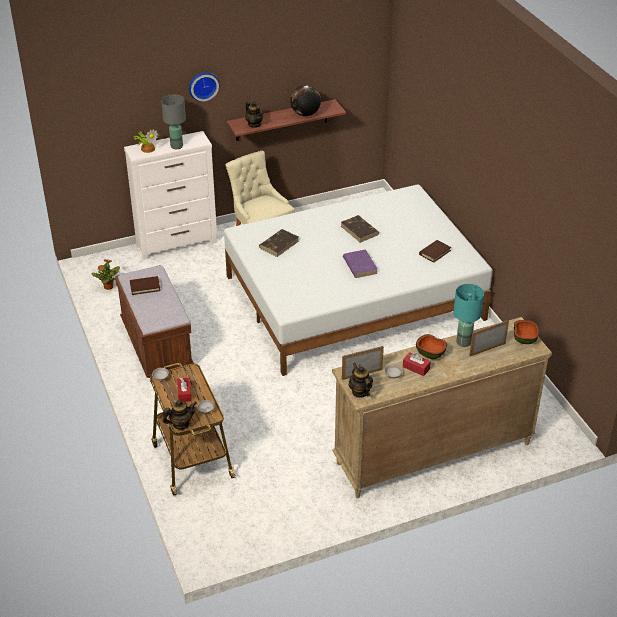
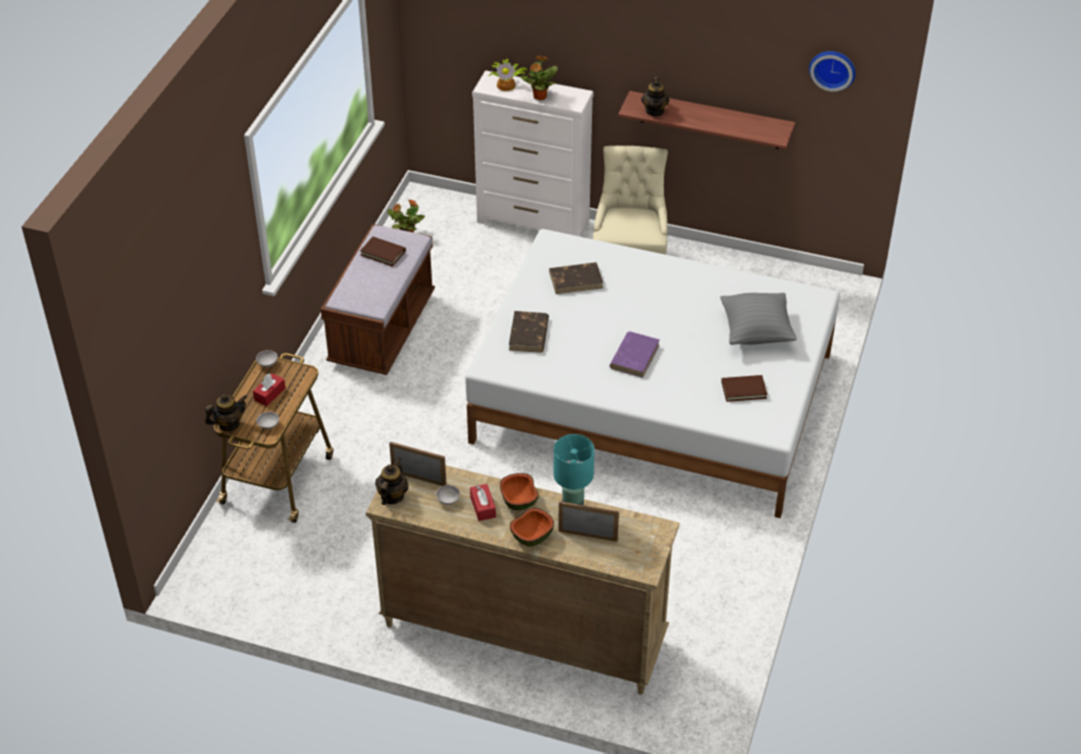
camera: 40 degrees right, 5 degrees up
(176, 146) = (539, 97): grey table lamp -> potted plant
(181, 424) = (228, 424): teapot -> teapot turned 45 degrees counterclockwise
(203, 85) = (601, 31): wall clock -> wall clock (833, 68)
(305, 114) = (731, 125): globe -> none
(359, 230) = (688, 313): brown book -> brown book (528, 334)
(405, 222) = (756, 332): none -> grey pillow
(524, 339) = (646, 550): bowl -> bowl (532, 536)

